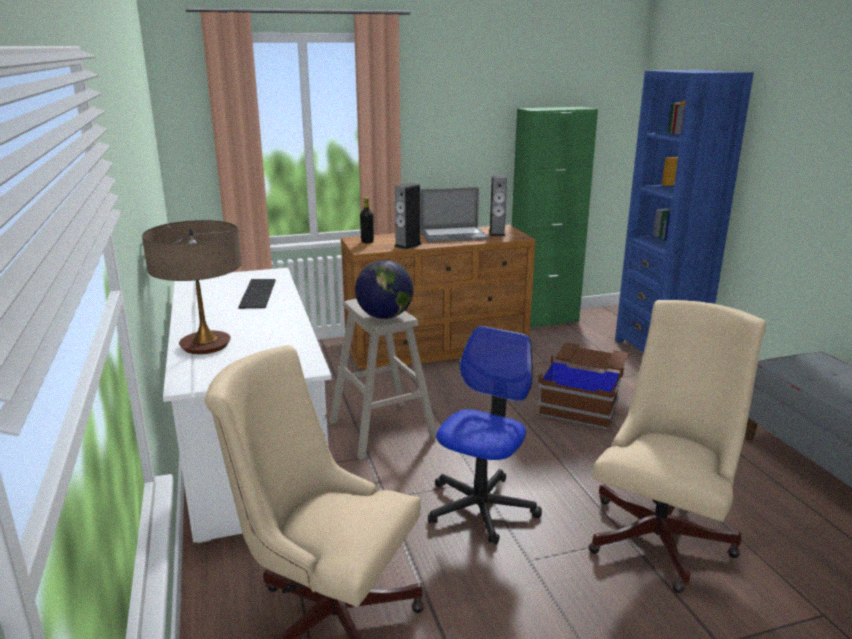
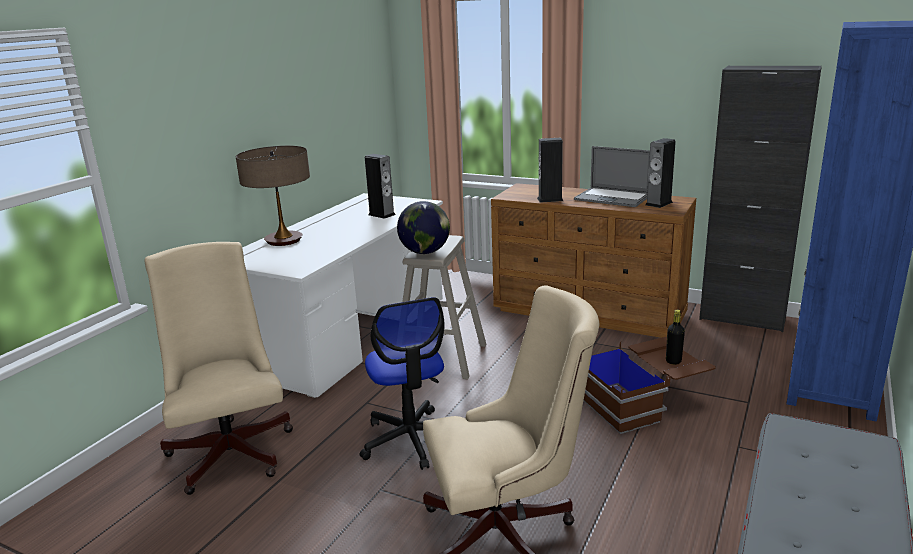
camera: 45 degrees right, 0 degrees up
(256, 293) = (381, 214): keyboard -> speaker
(367, 242) = (525, 190): black bottle -> black bottle (673, 361)
(481, 508) = (411, 439): office chair -> office chair turned 90 degrees clockwise
(543, 320) = (742, 318): green cabinet -> black cabinet

